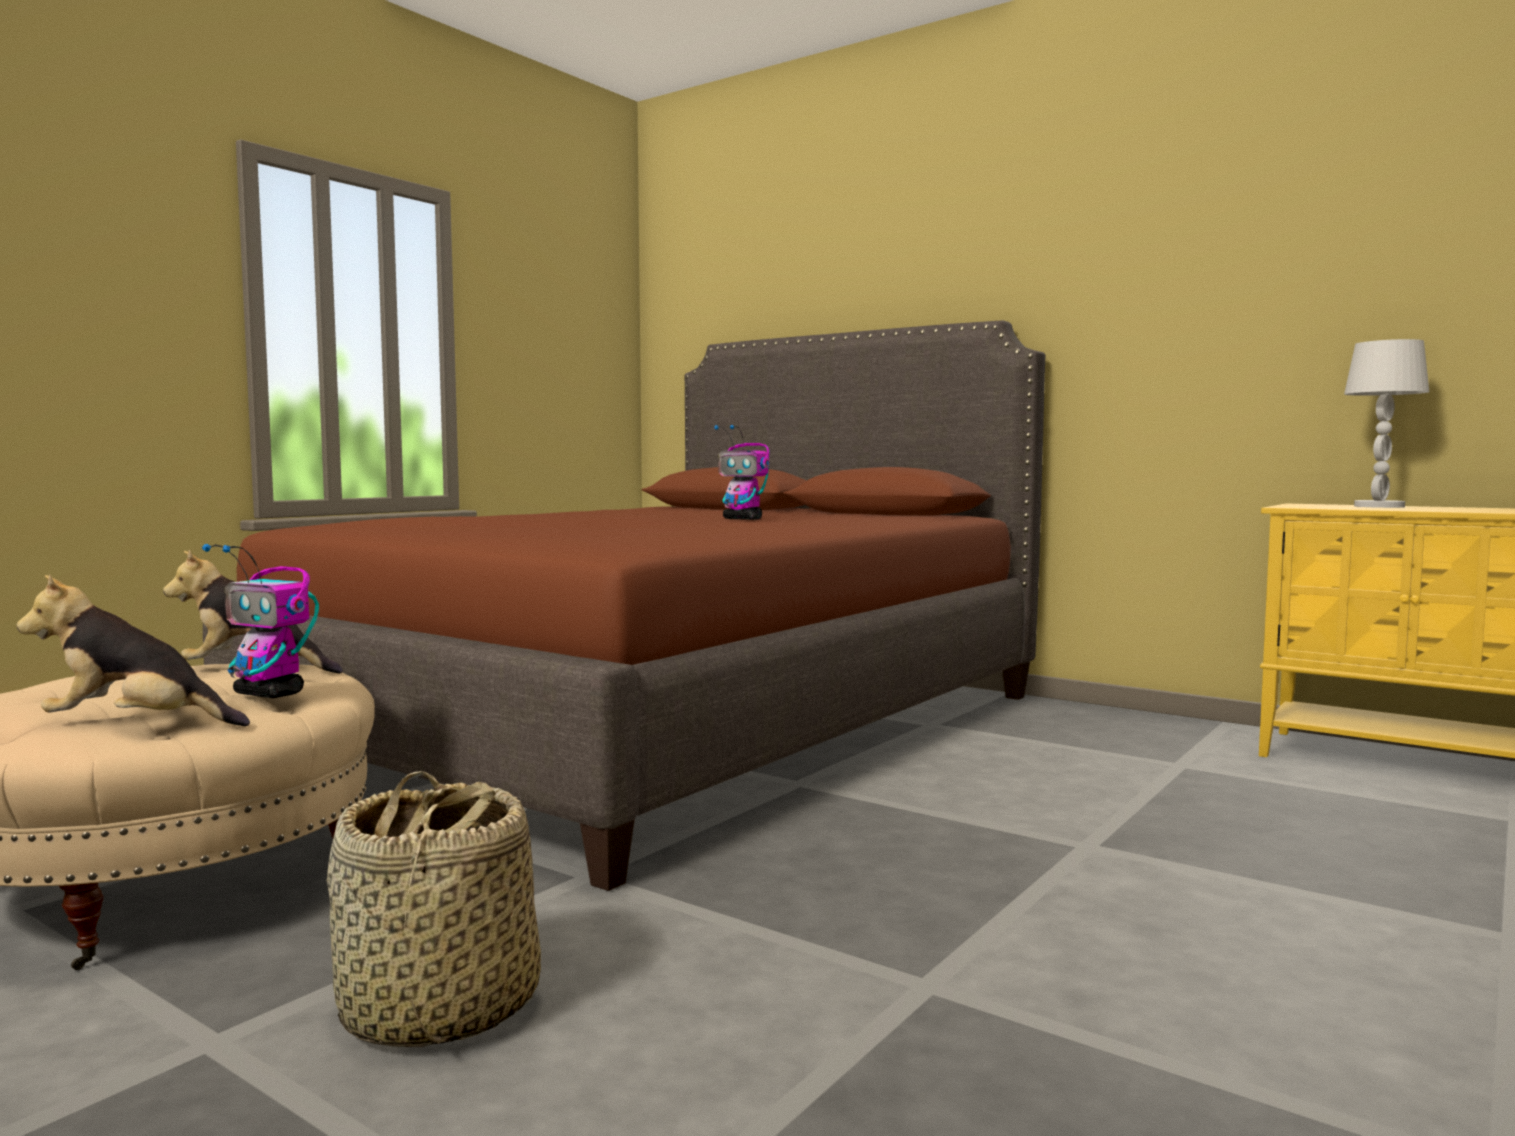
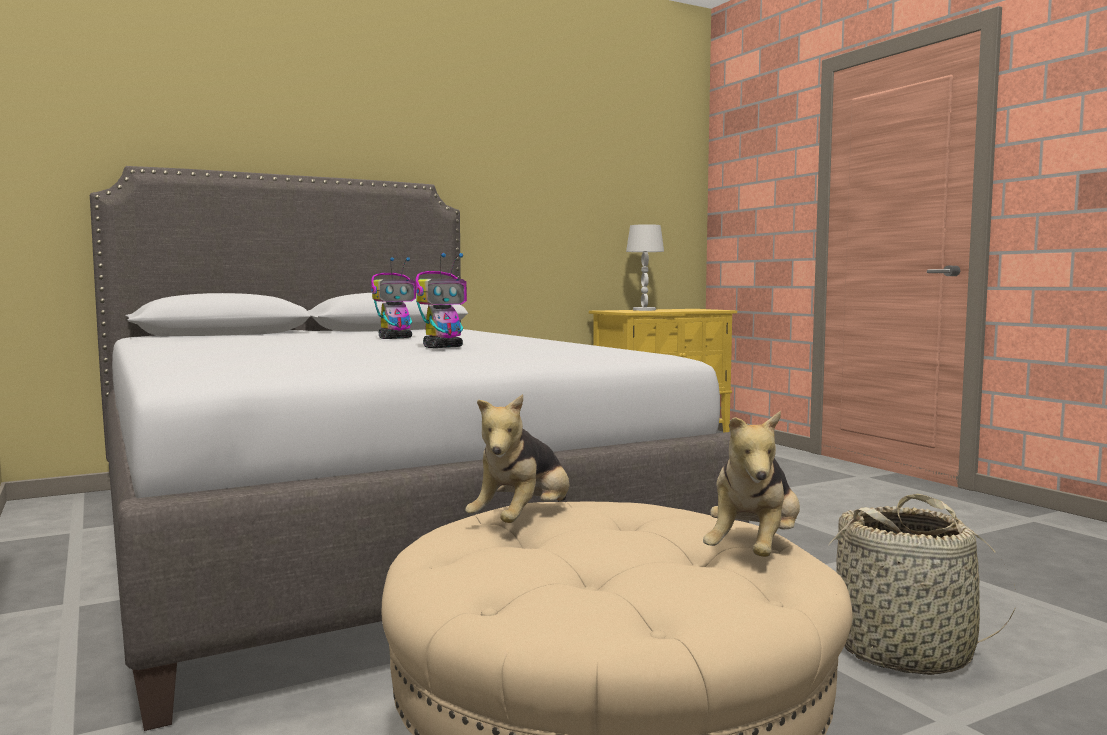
camera: 65 degrees left, 0 degrees up
(270, 694) = (680, 510): toy robot -> toy robot (443, 347)
(673, 726) = (363, 532): brown bed -> grey bed

